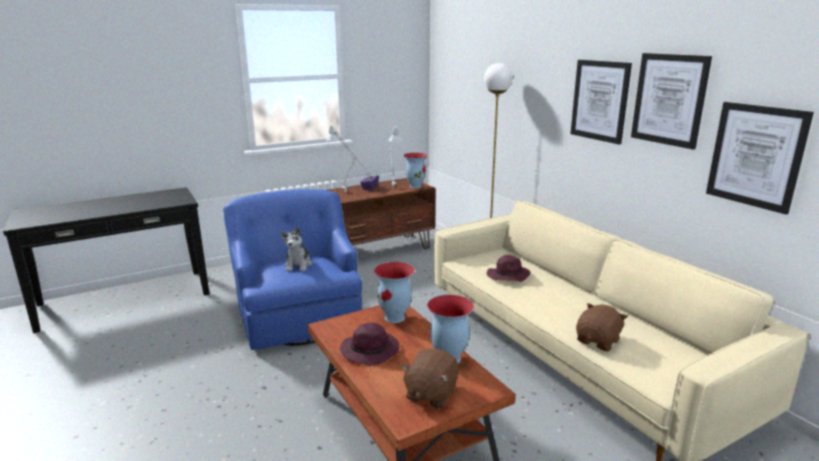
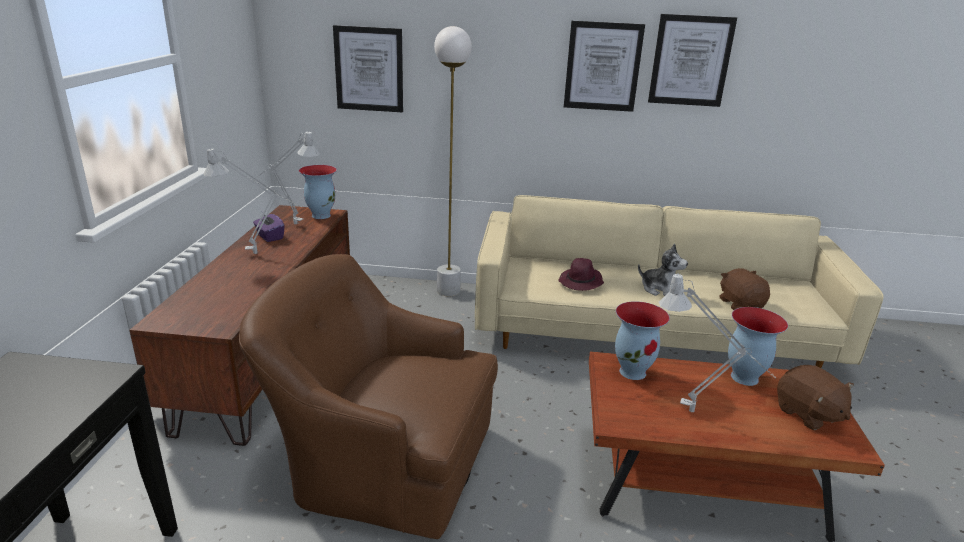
camera: 55 degrees left, 5 degrees up
(298, 265) = (413, 380): plush toy -> plush toy (660, 290)
(298, 315) = (380, 459): blue armchair -> brown armchair
(371, 350) = (699, 415): purple hat -> grey table lamp
(756, 156) = (777, 105): picture -> picture (369, 69)

